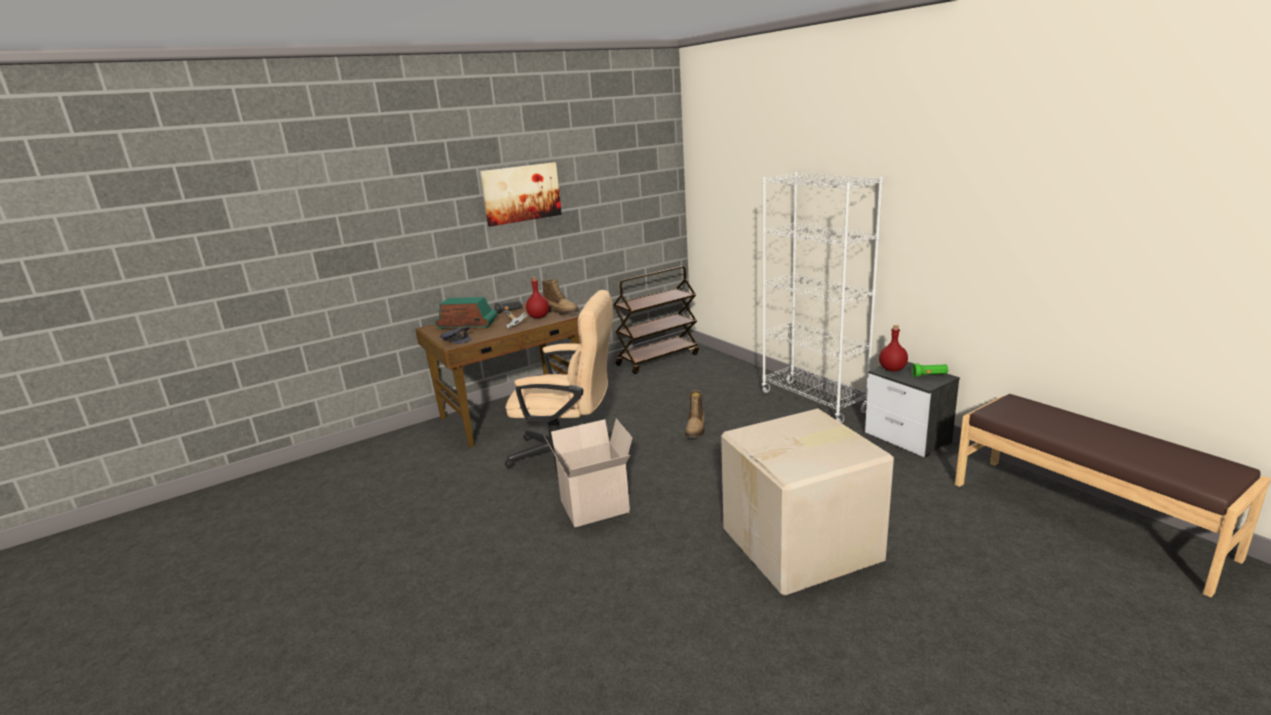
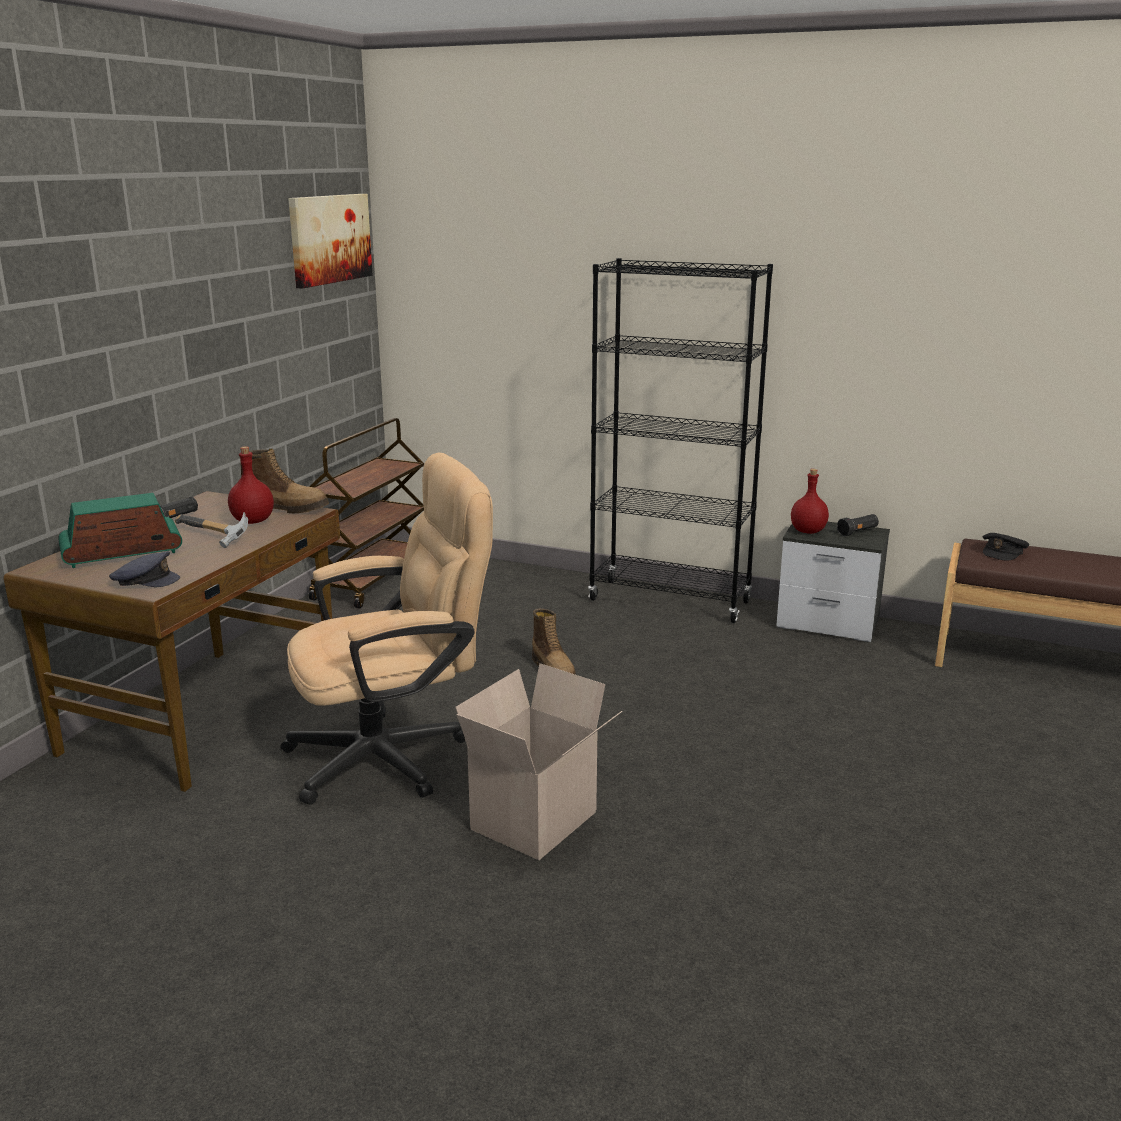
camera: 35 degrees left, 0 degrees up
(521, 193) = (163, 291): picture -> picture (329, 239)
(803, 546) = (865, 784): cardboard box -> none
(813, 402) = (670, 601): white bookcase -> black bookcase
(929, 375) = (857, 532): green flashlight -> black flashlight
(1025, 409) = (1003, 552): none -> black cap

